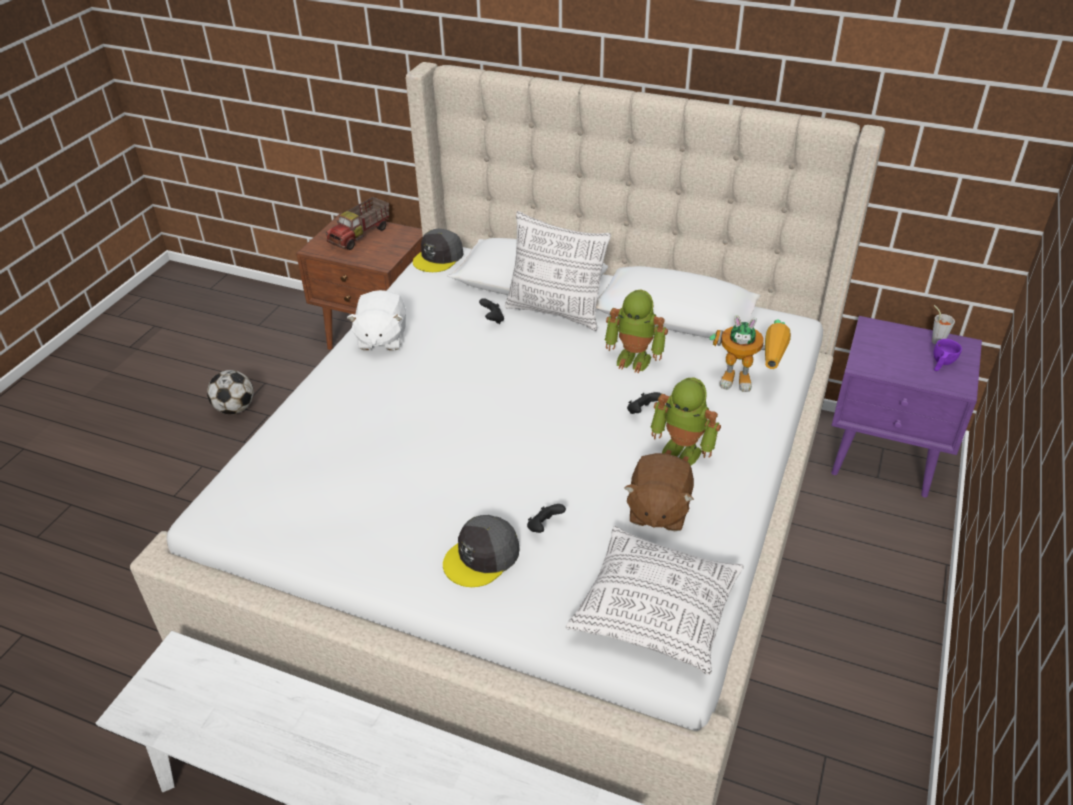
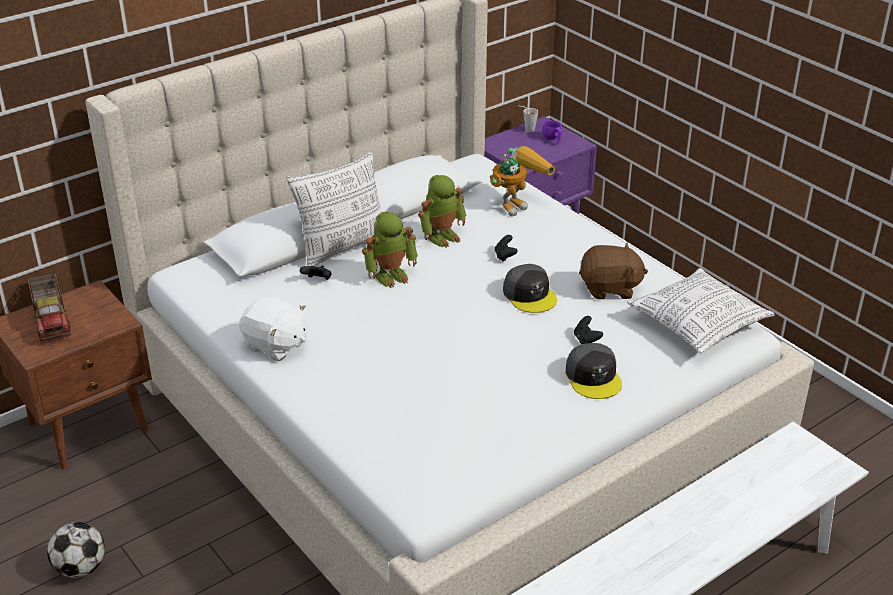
camera: 60 degrees left, 5 degrees down
(438, 257) = (188, 277): grey cap -> grey cap (530, 295)
(657, 510) = (610, 288): brown plush toy -> brown plush toy turned 45 degrees counterclockwise
(683, 450) = (561, 256): toy robot -> toy robot (391, 275)

